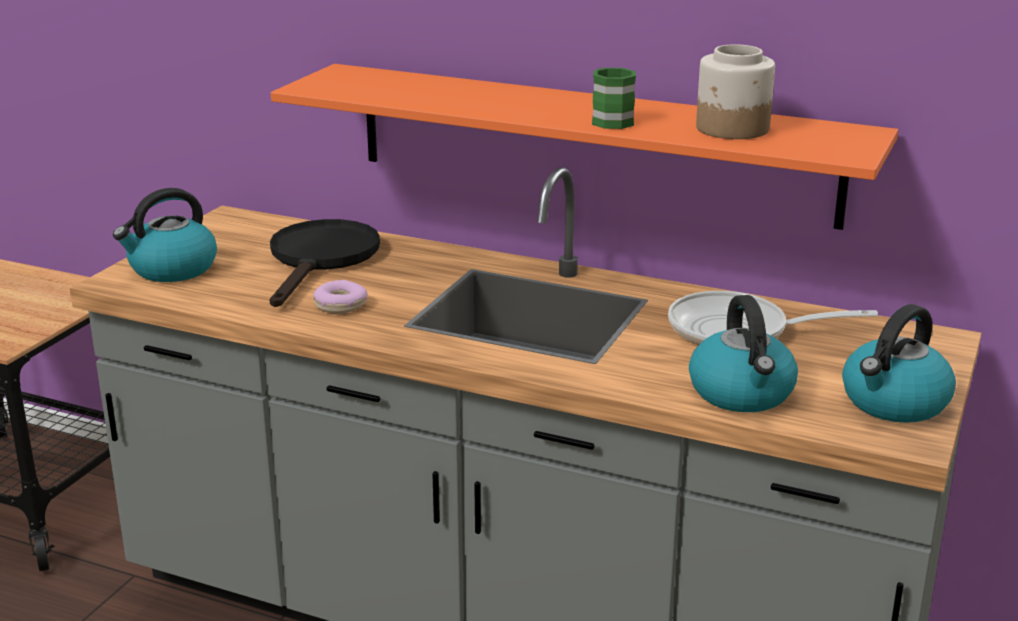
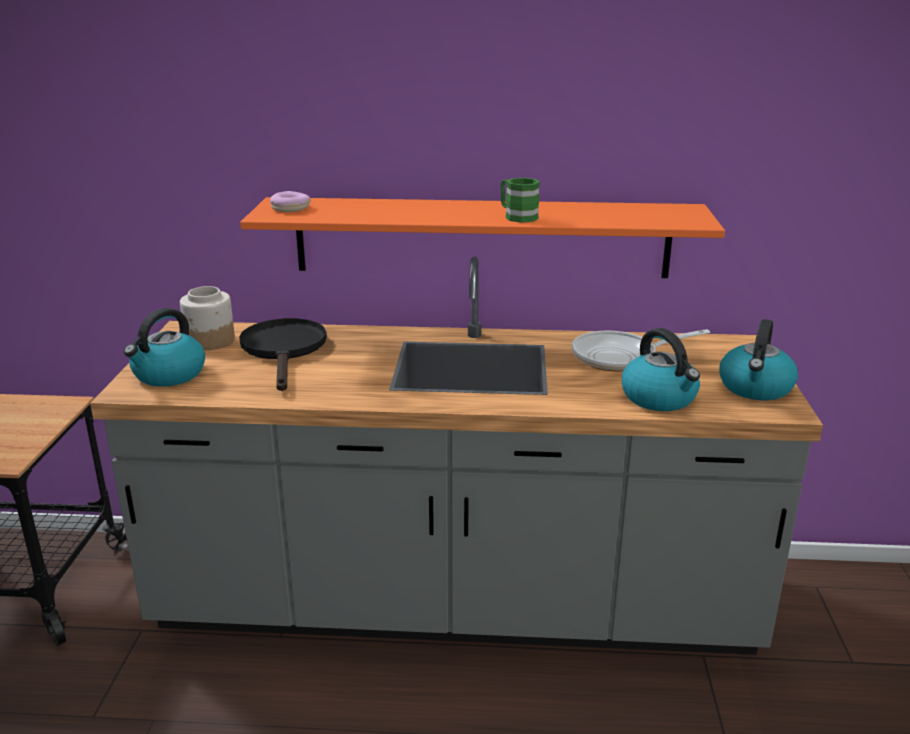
camera: 20 degrees left, 0 degrees up
(341, 305) = (328, 382): donut -> donut (290, 208)
(732, 129) = (605, 214): jar -> jar (210, 341)

